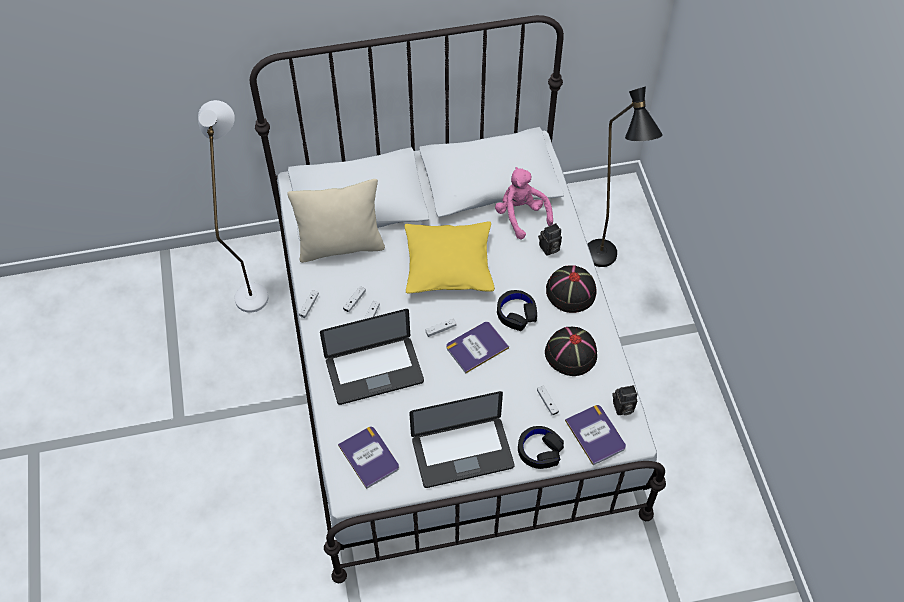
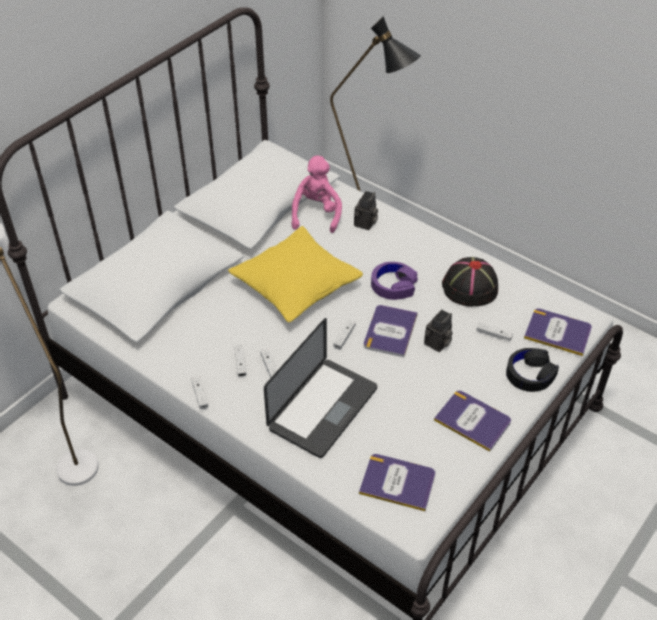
camera: 40 degrees left, 10 degrees down
(341, 246) = (178, 327): beige pillow -> none
(462, 453) = (473, 420): laptop -> book
(516, 313) = (393, 285): black headphones -> purple headphones
(521, 215) = (315, 213): pink plush toy -> pink plush toy turned 75 degrees clockwise
(570, 291) = (417, 244): black hat -> none
(622, 408) = (553, 301): camera -> camera (437, 344)

